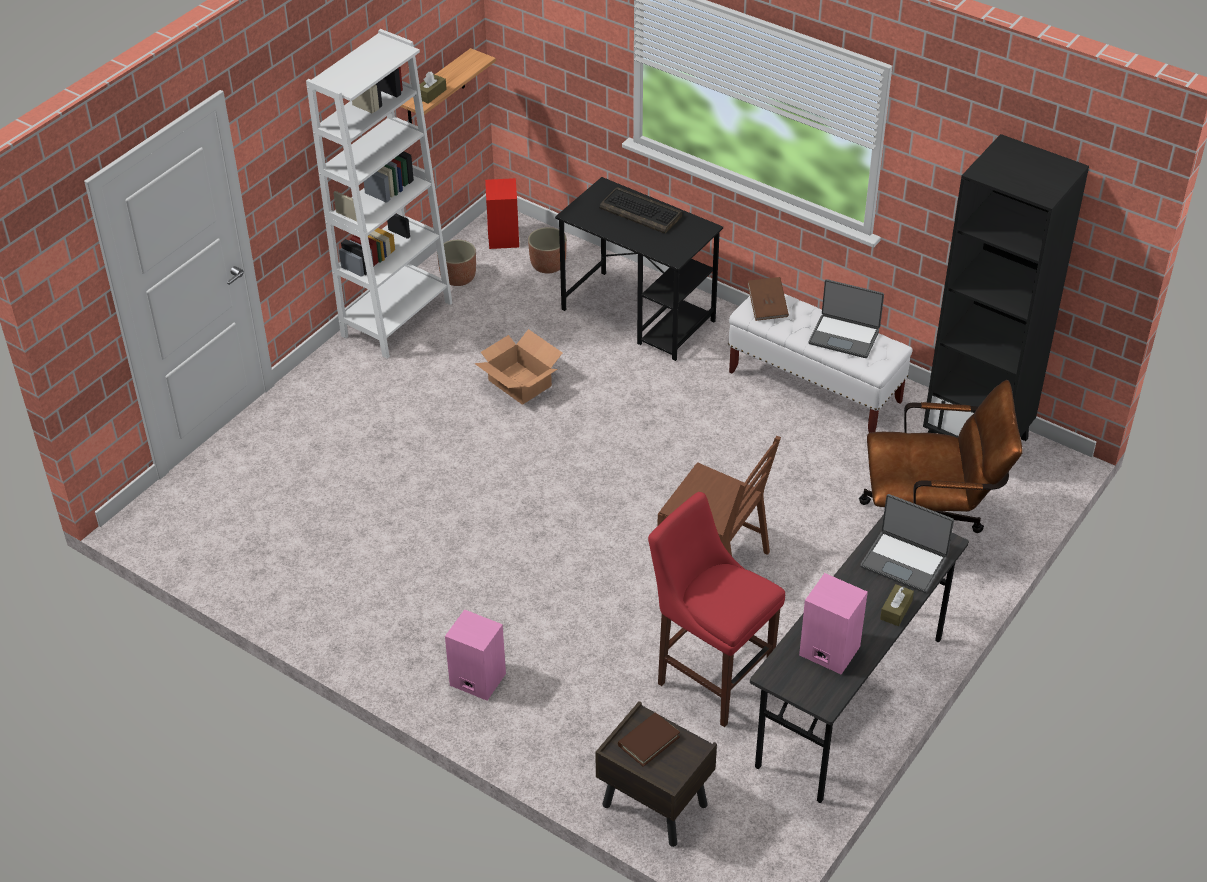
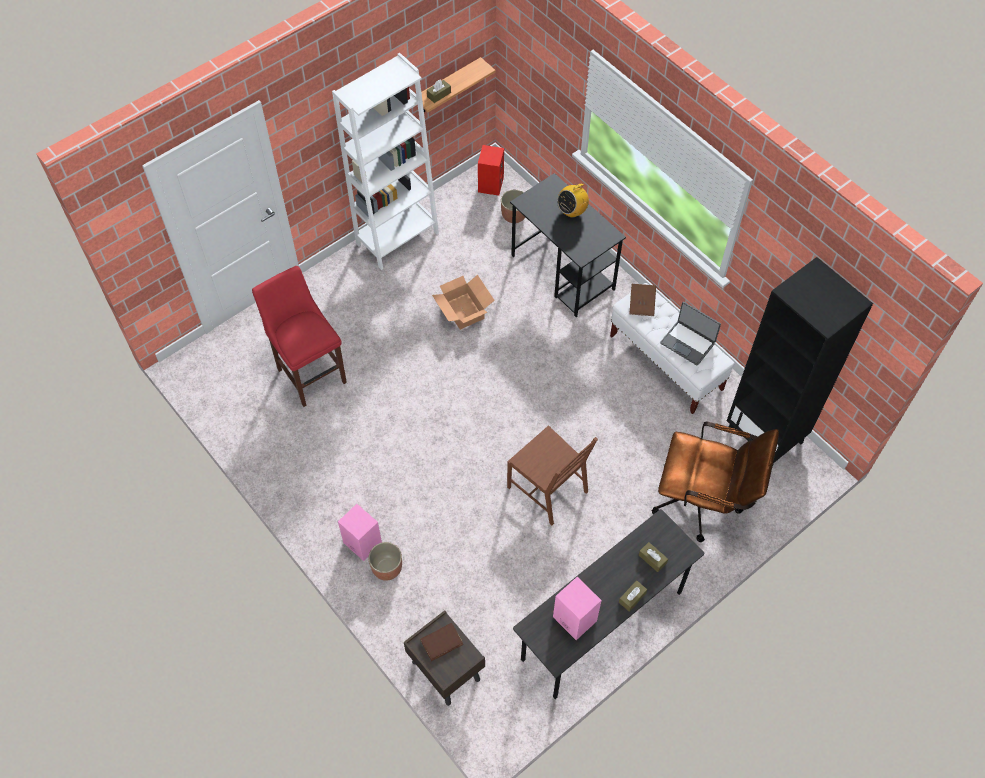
camera: 15 degrees right, 15 degrees up
(458, 277) = (449, 212): planter -> planter (387, 568)
(641, 212) = (572, 211): keyboard -> radio
(710, 677) = (515, 581): red stool -> red stool (310, 373)
(904, 562) = (652, 559): laptop -> brown tissue box

